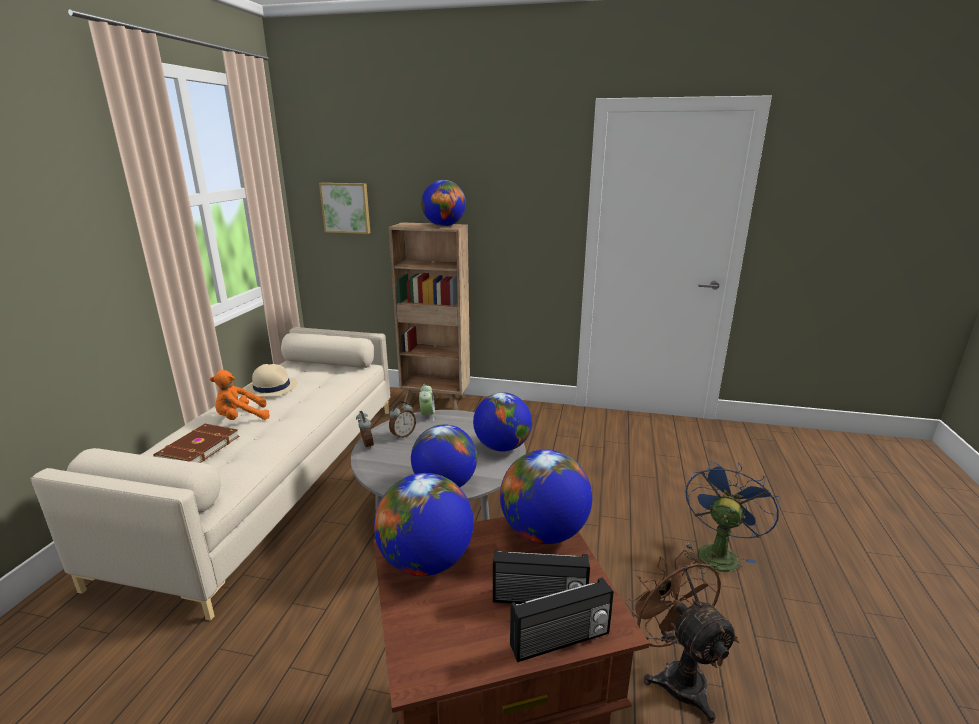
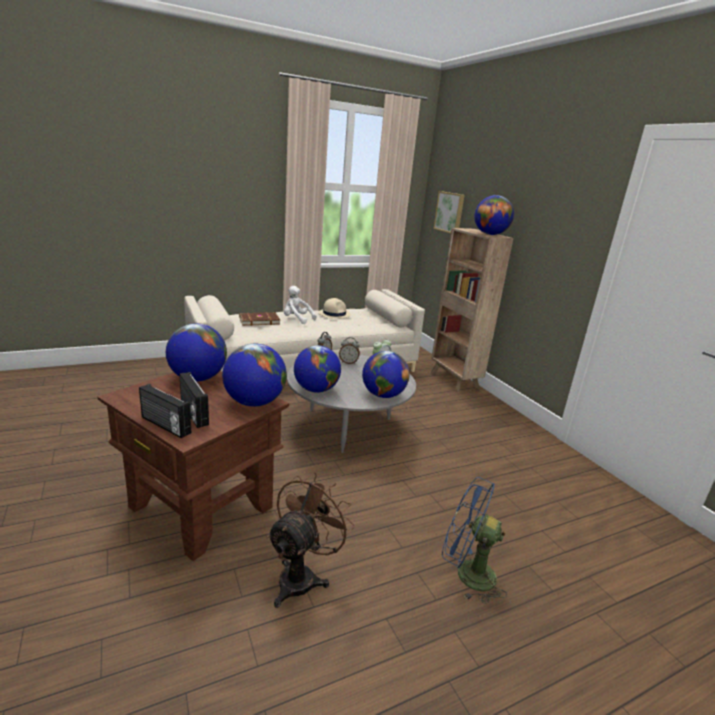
camera: 50 degrees right, 0 degrees up
(241, 418) = (296, 319): orange plush toy -> white plush toy
(717, 552) = (466, 573): blue fan -> blue fan turned 150 degrees counterclockwise

